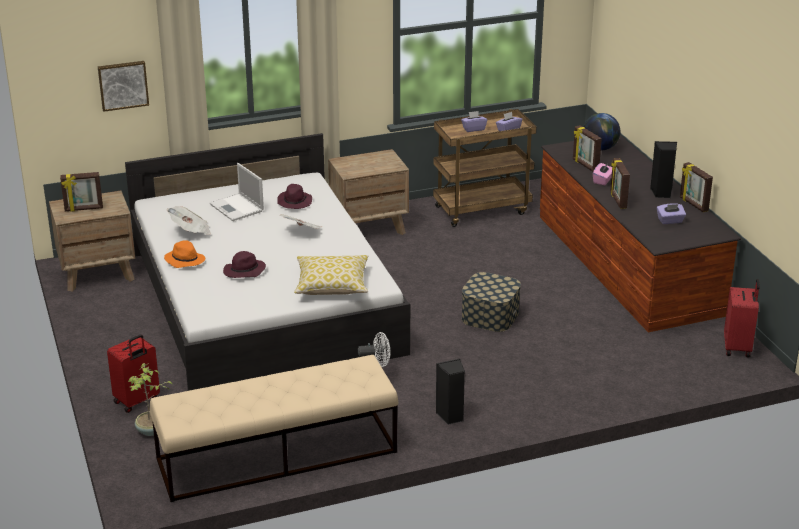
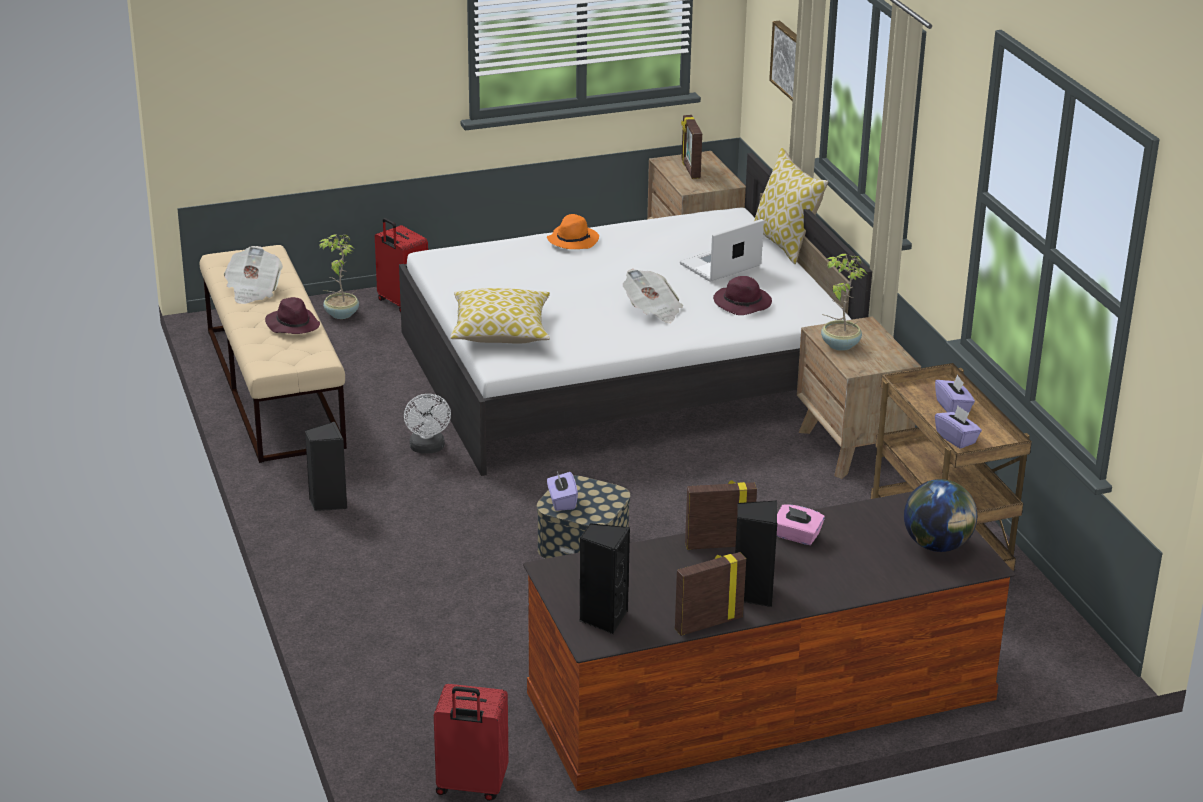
camera: 90 degrees right, 0 degrees up
(190, 231) = (648, 238): newspaper -> newspaper (253, 290)
(204, 186) = (785, 244): none -> pillow
(244, 271) = (540, 275): purple hat -> purple hat (292, 325)
(367, 169) = (839, 345): none -> potted plant
(585, 165) = (859, 523): picture frame -> none
(670, 221) = (641, 590): purple tissue box -> purple tissue box (561, 502)
(700, 231) = (603, 618): none -> black speaker

